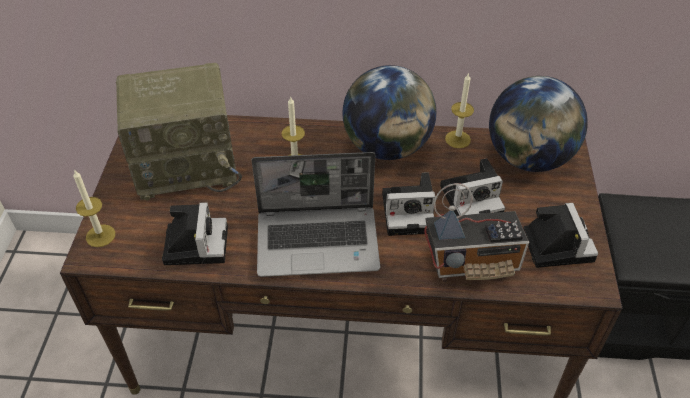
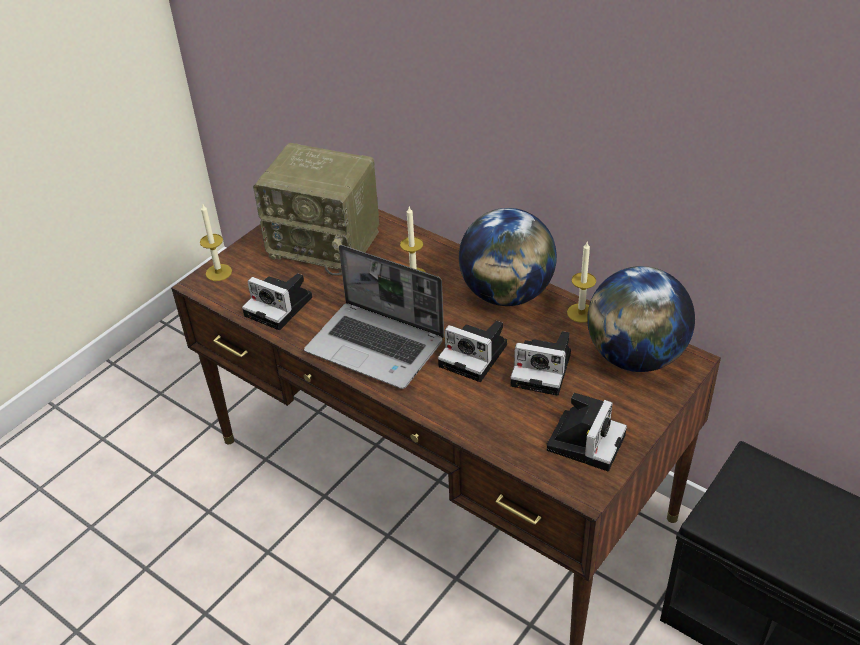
camera: 35 degrees right, 5 degrees down
(195, 243) = (281, 307): camera -> camera turned 90 degrees clockwise
(472, 263) = (491, 421): radio -> none

